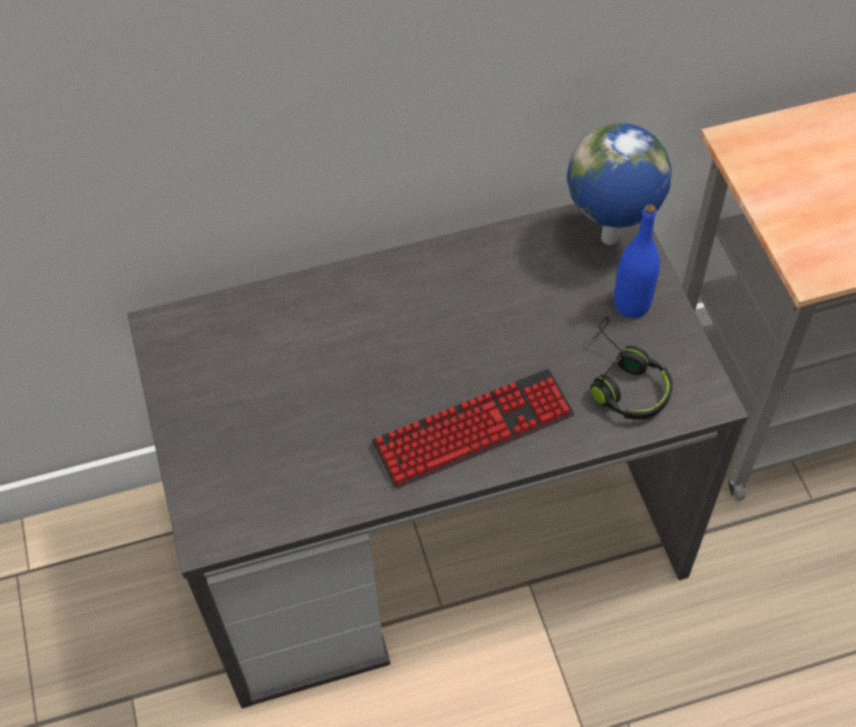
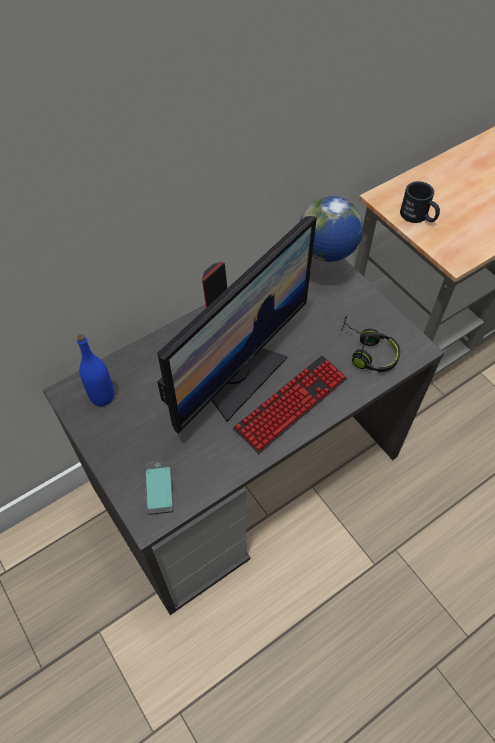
camera: 20 degrees left, 0 degrees up
(237, 495) = (159, 488): none -> phone
(412, 366) = (238, 375): none -> monitor
(631, 304) = (352, 305): blue bottle -> blue bottle (102, 396)
(783, 187) = (418, 216): none -> black mug

